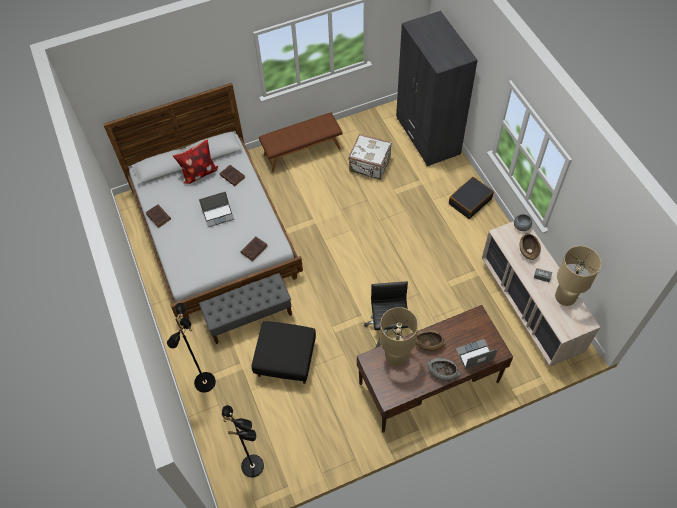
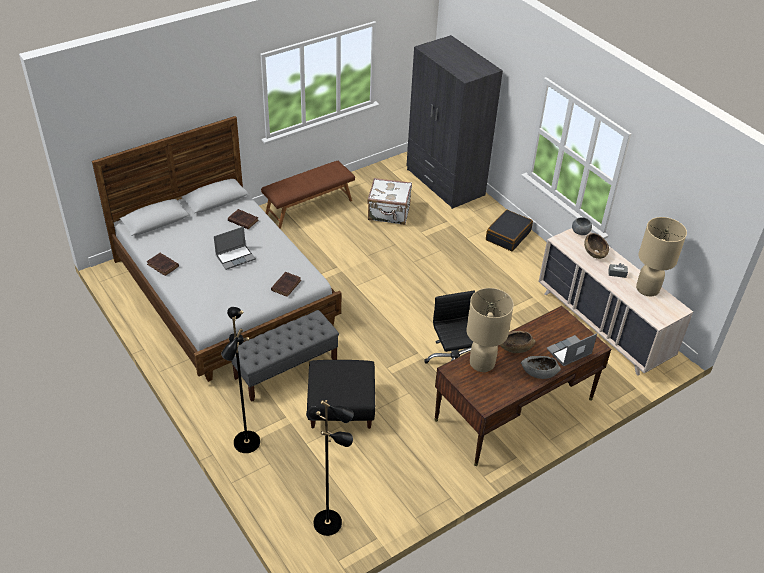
camera: 15 degrees left, 15 degrees down
(198, 173) = (202, 221): pillow -> none

